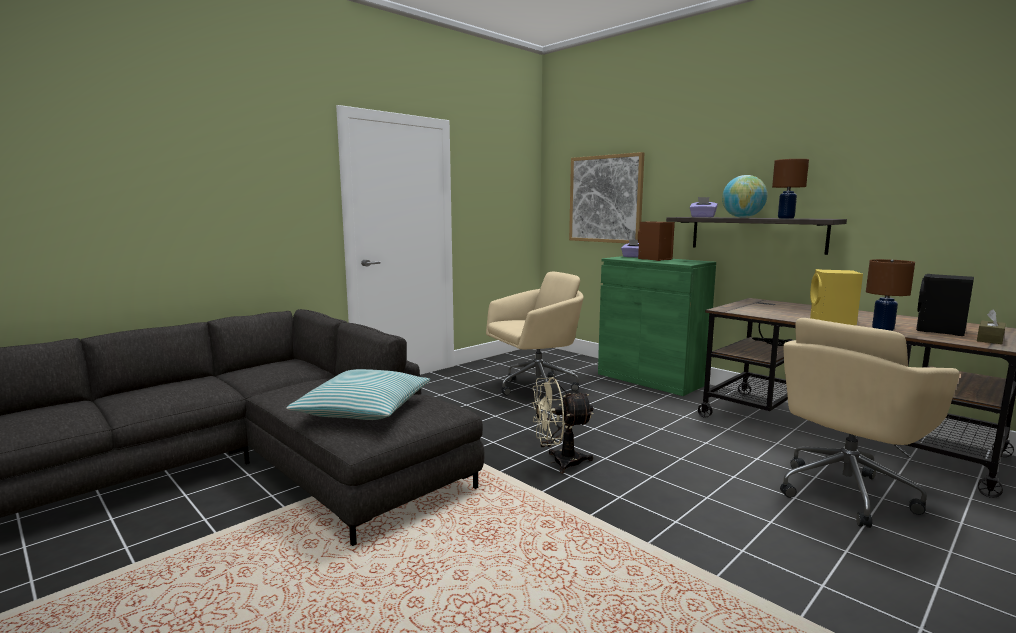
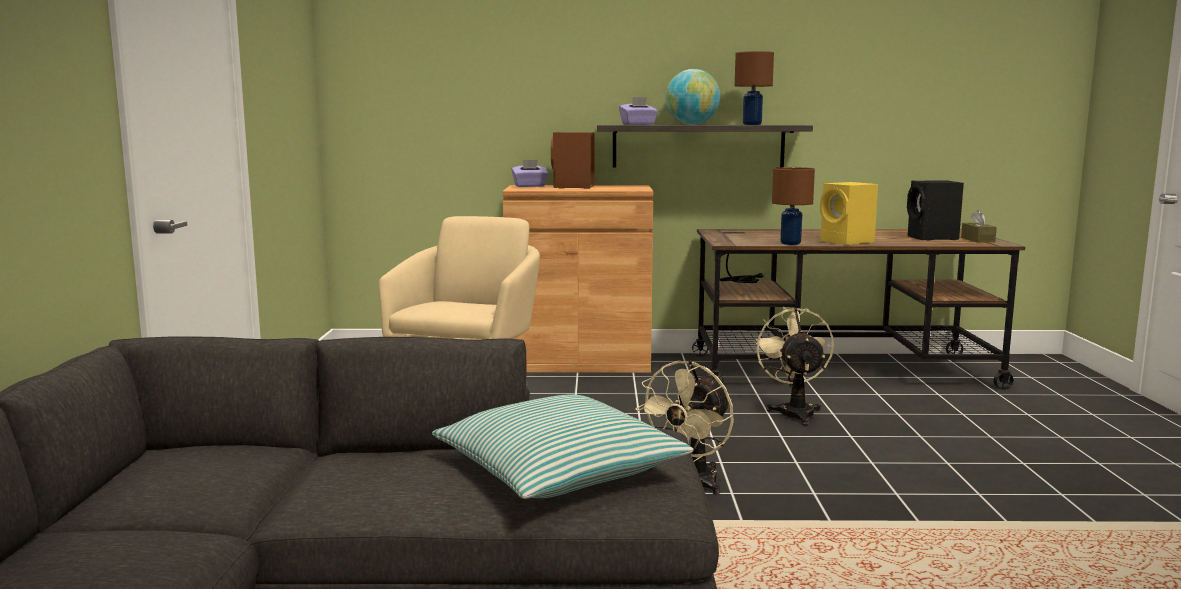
camera: 45 degrees left, 0 degrees up
(605, 199) = (459, 98): picture -> none
(650, 379) = (579, 363): green cabinet -> brown cabinet
(728, 448) = (794, 411): none -> beige fan
(847, 492) = (938, 418): beige office chair -> none
(881, 330) = (900, 243): brown table lamp -> brown table lamp (790, 244)

